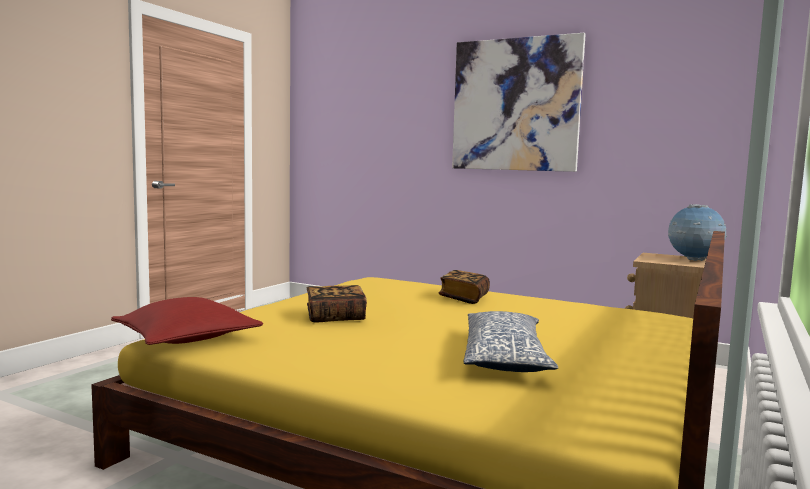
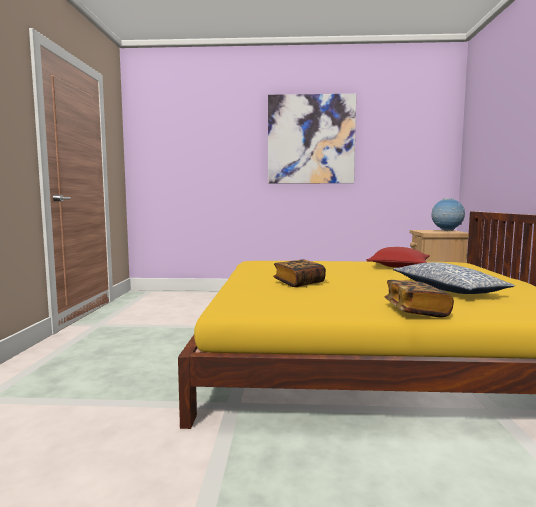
camera: 25 degrees left, 0 degrees up
(187, 338) = (240, 307): red pillow -> red pillow (398, 266)
(464, 298) = (340, 265): book -> book (416, 311)

